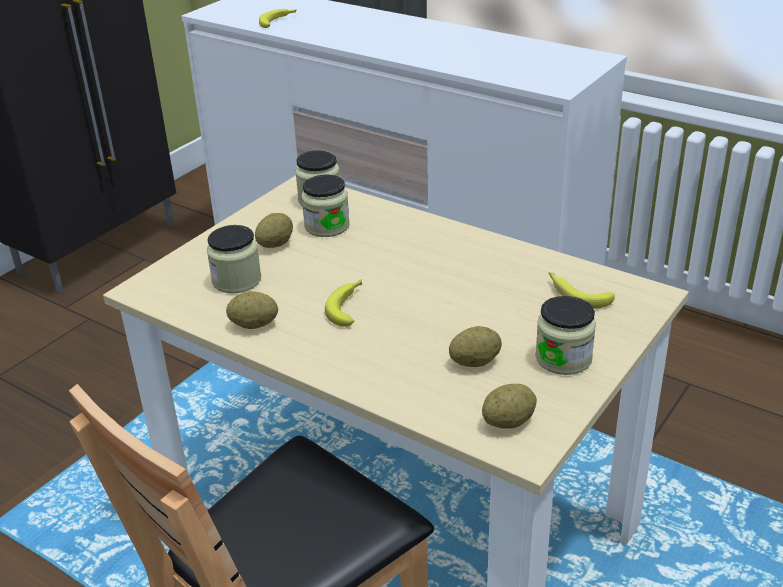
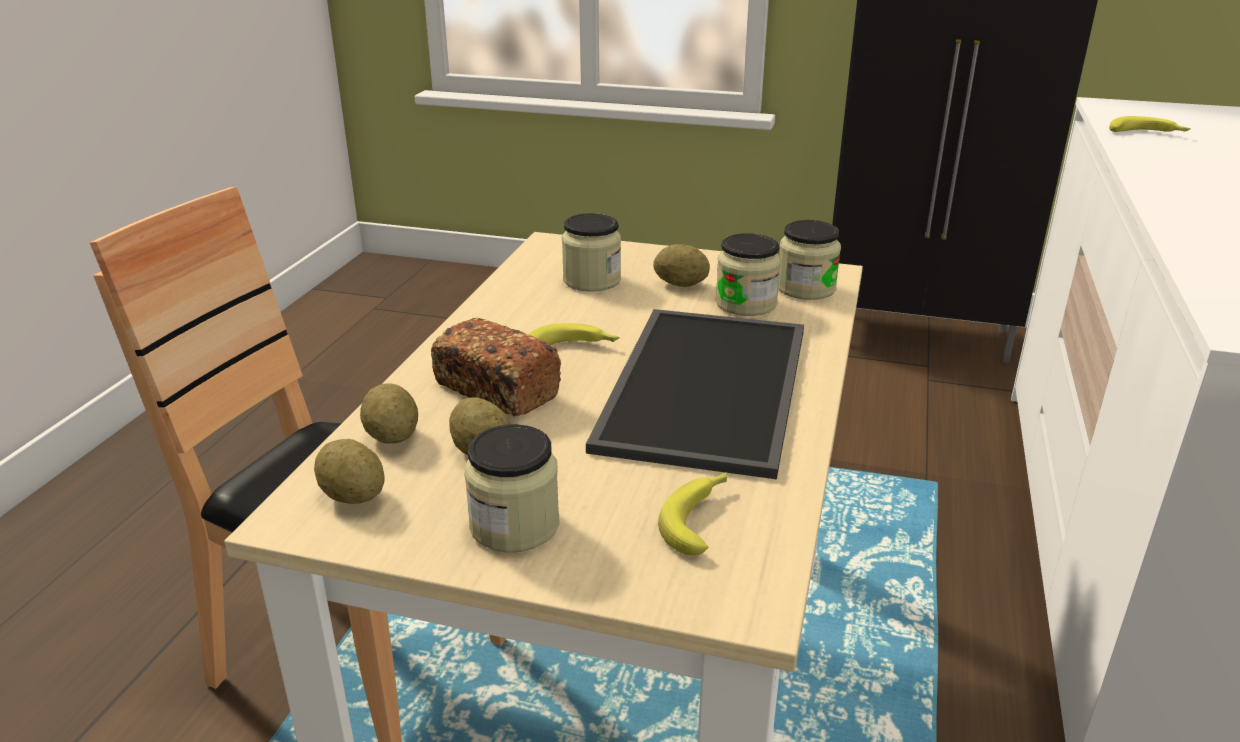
camera: 70 degrees right, 5 degrees down
(254, 325) = (510, 305): potato -> potato (392, 437)
(392, 347) = (496, 389): none -> bread
(437, 263) = (710, 389): none -> tray

